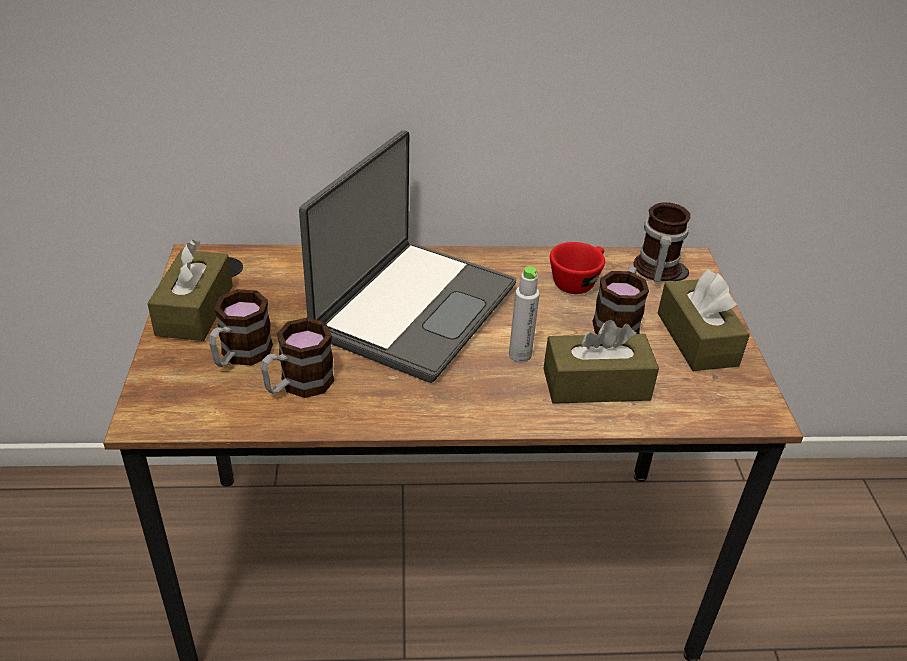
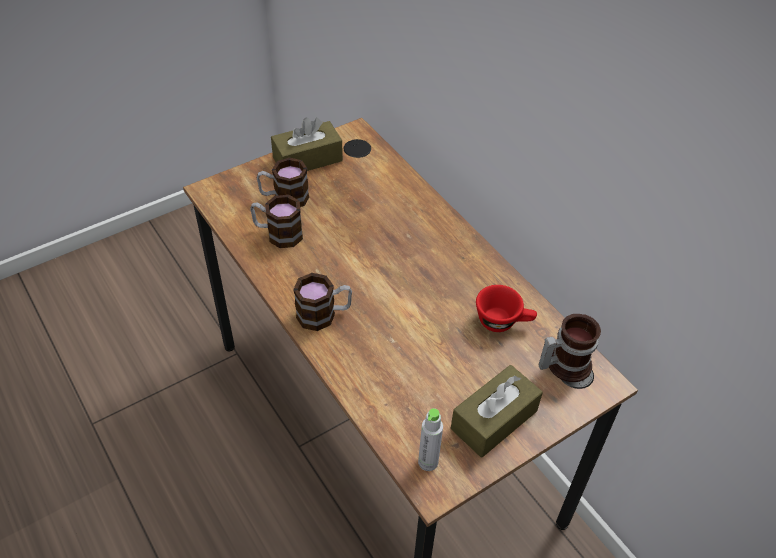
camera: 60 degrees right, 10 degrees up
(412, 309) = (391, 249): laptop -> none
(520, 355) = (388, 323): grey bottle -> grey bottle (428, 462)
(596, 384) = (389, 375): brown tissue box -> none
(618, 321) = (474, 363): mug -> mug (324, 314)

